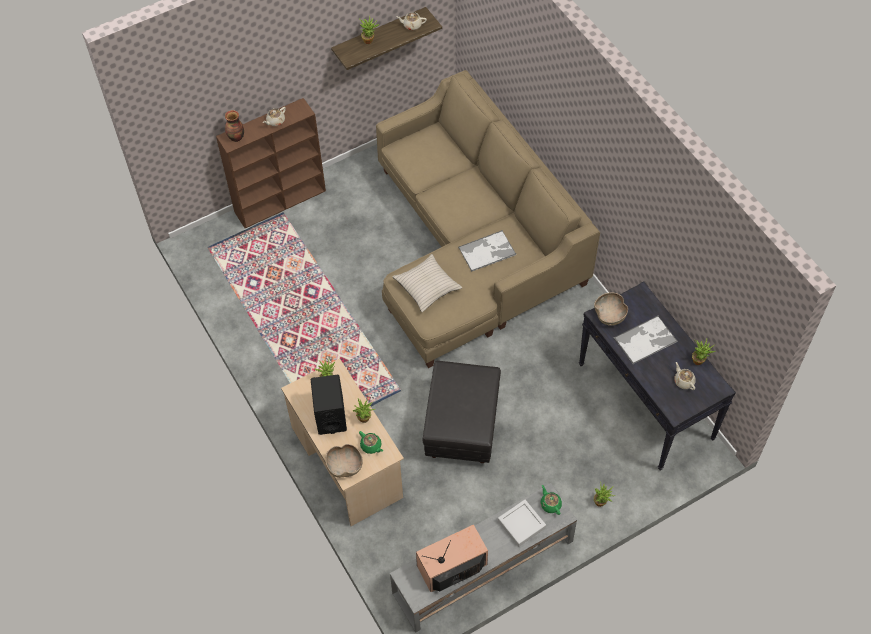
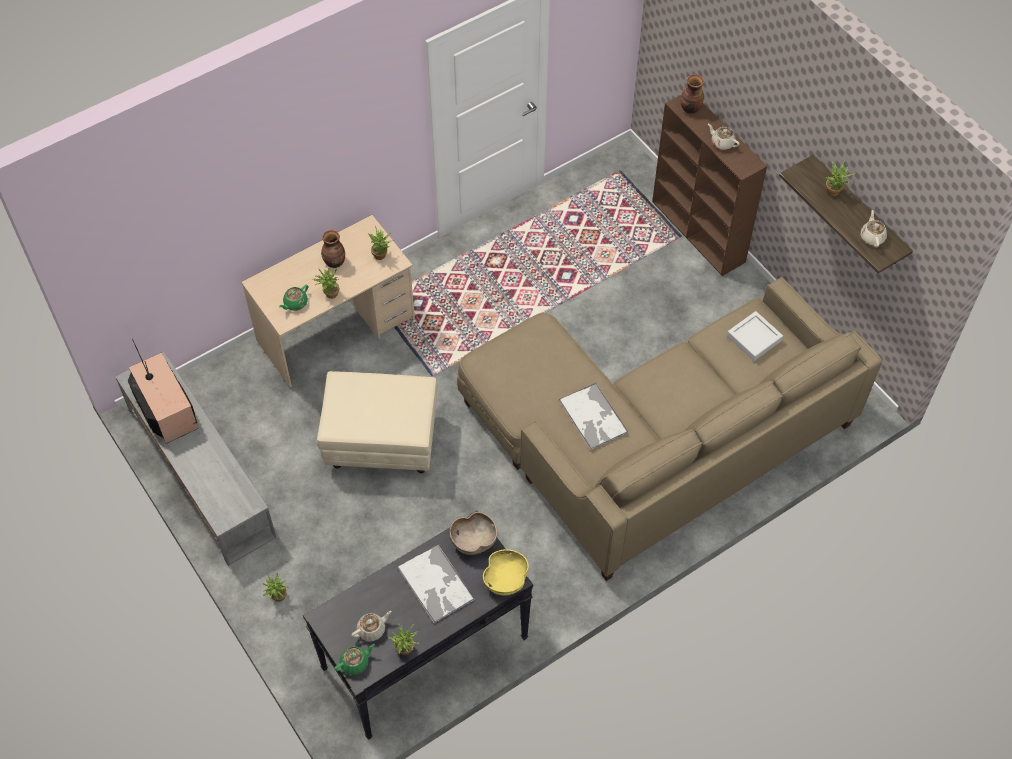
camera: 85 degrees right, 0 degrees up
(330, 416) = (335, 262): black speaker -> vase
(345, 466) = (270, 281): brown bowl -> none
(427, 286) = (532, 354): beige pillow -> none
(461, 427) = (382, 441): black ottoman -> beige ottoman
(521, 524) = (214, 477): grey tray -> grey tray (754, 338)
(550, 504) = (238, 507): green teapot -> green teapot (355, 663)
(640, 297) = (506, 579): none -> yellow bowl

